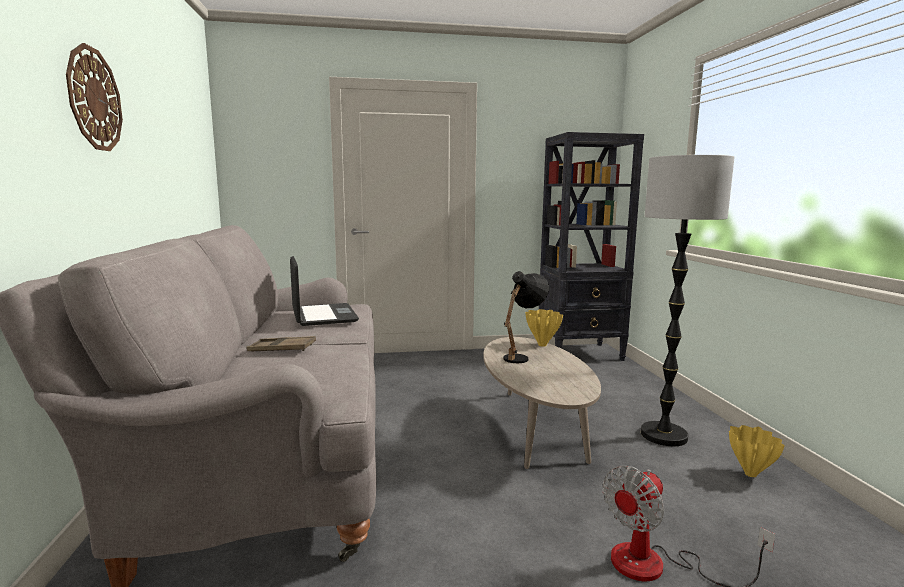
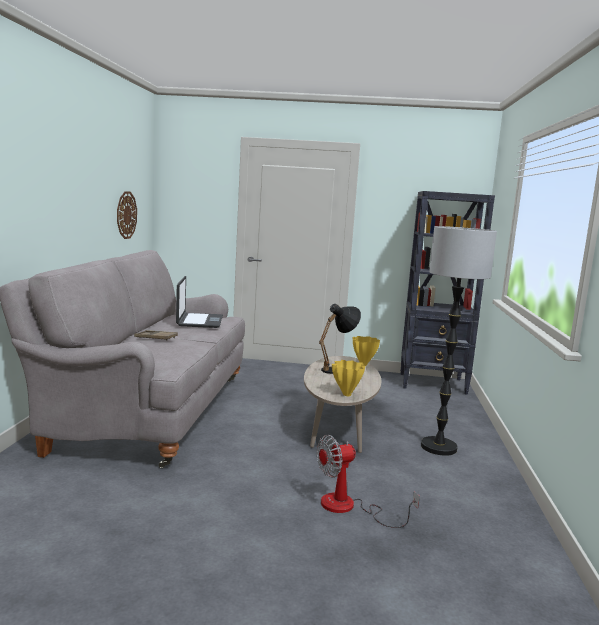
camera: 15 degrees right, 0 degrees up
(94, 99) = (64, 173): wall clock -> wall clock (126, 215)
(749, 474) = (478, 480): yellow vase -> yellow vase (346, 394)

